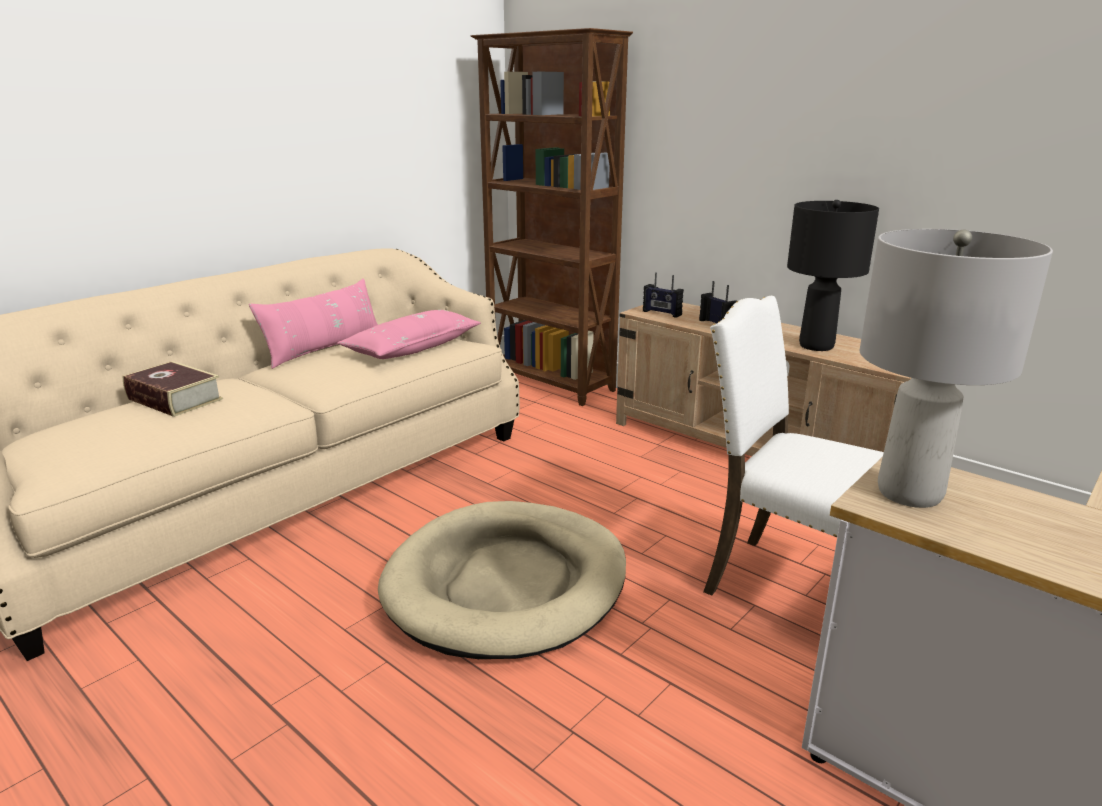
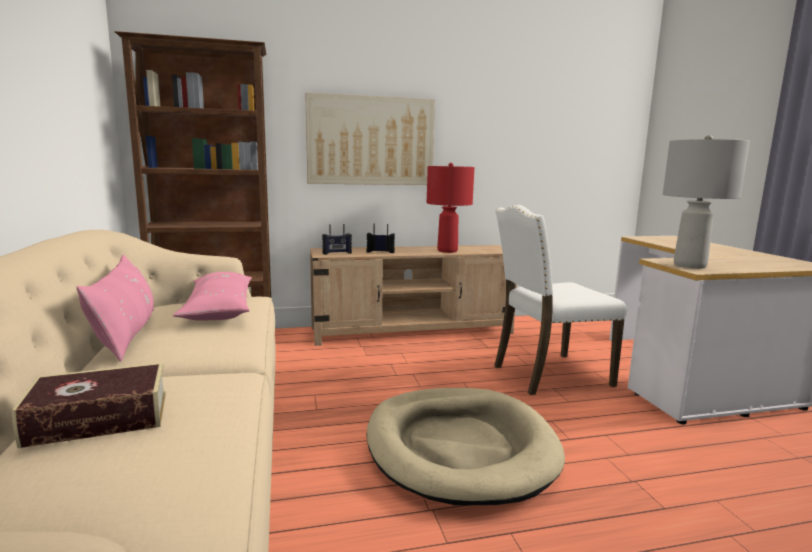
camera: 55 degrees left, 10 degrees down
(757, 152) = (371, 141): none -> picture
(816, 346) = (447, 251): black table lamp -> red table lamp

